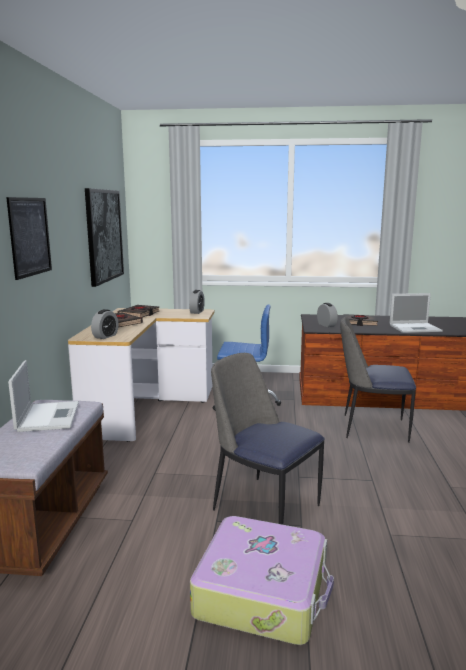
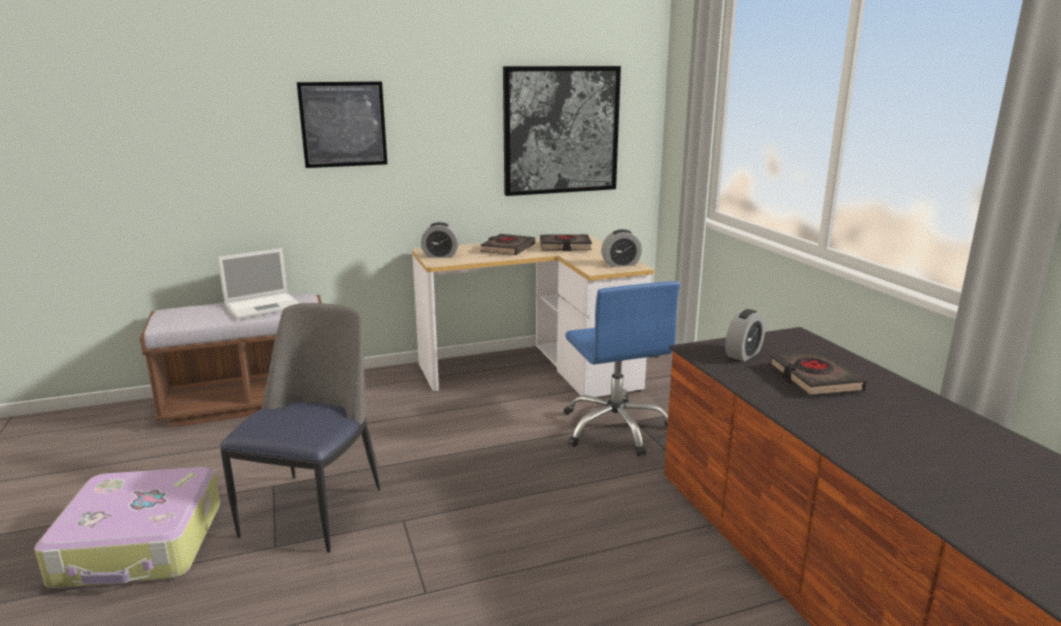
camera: 65 degrees right, 5 degrees up
(372, 428) = (634, 566): chair -> none
(415, 328) = (867, 439): laptop -> none

